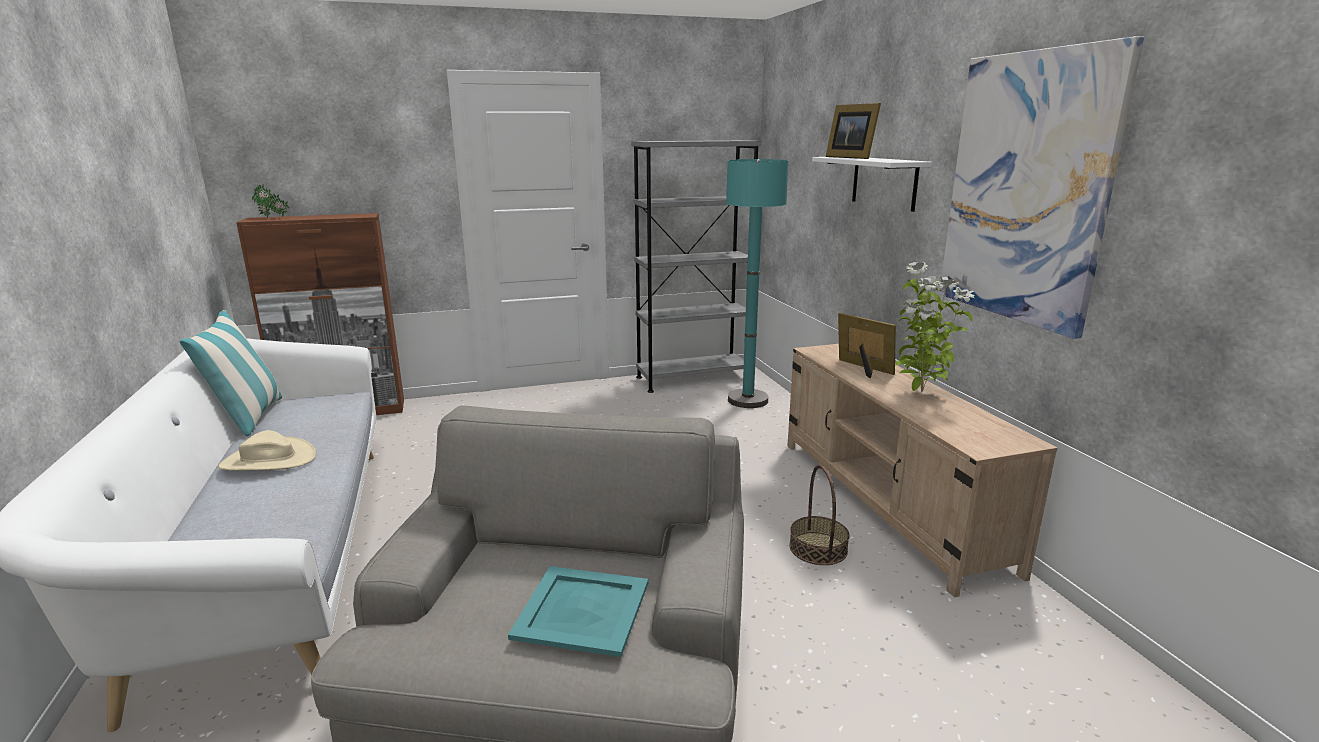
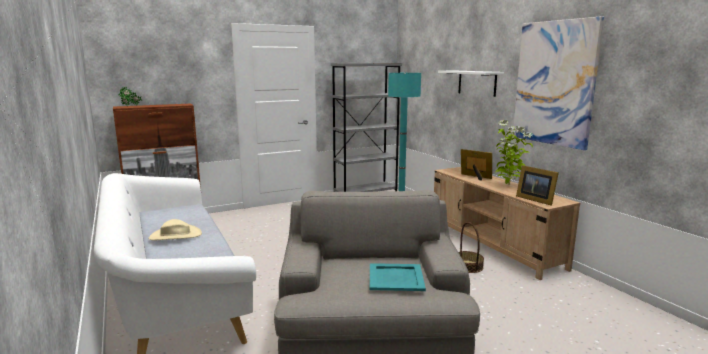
camera: 10 degrees left, 5 degrees down
(248, 418) = (141, 219): pillow -> none
(851, 157) = (459, 70): picture frame -> picture frame (535, 199)

